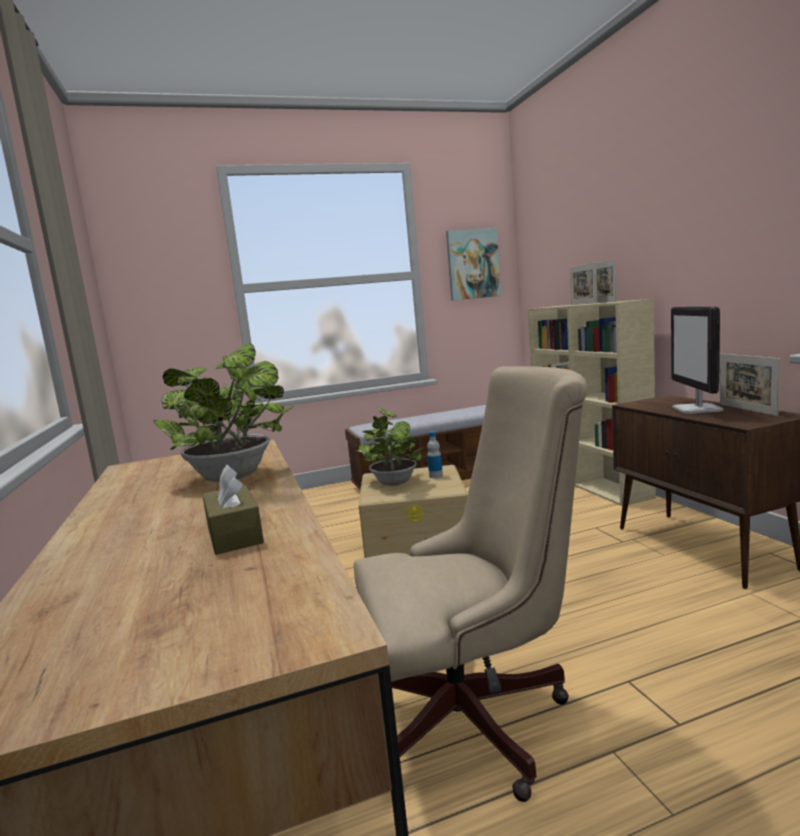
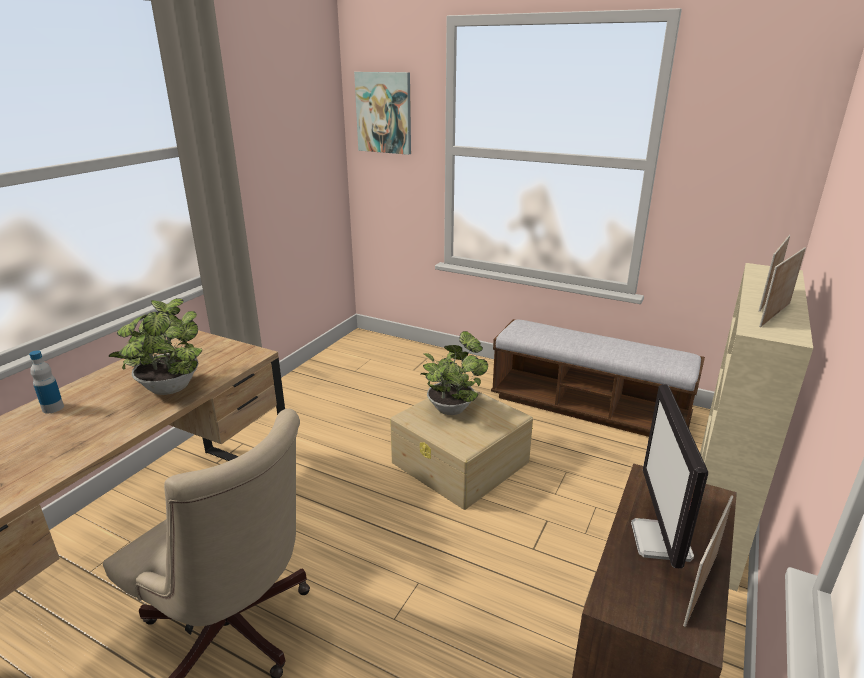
camera: 45 degrees right, 15 degrees up
(234, 534) = (54, 450): brown tissue box -> none
(436, 476) = (489, 422): bottle -> bottle (53, 408)
(473, 264) = (744, 163): picture -> picture (384, 113)
(697, 410) = (661, 542): monitor -> monitor turned 45 degrees counterclockwise

